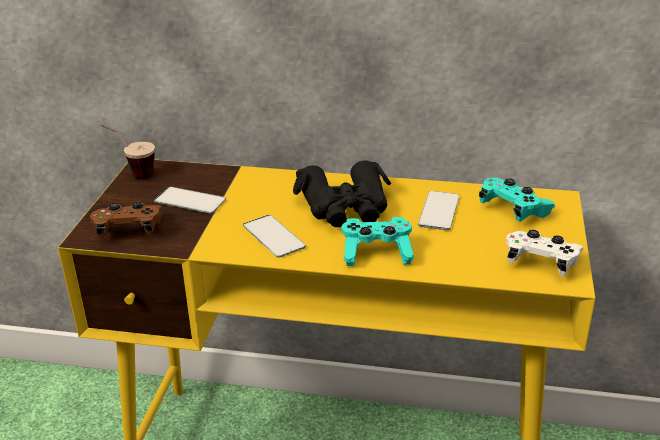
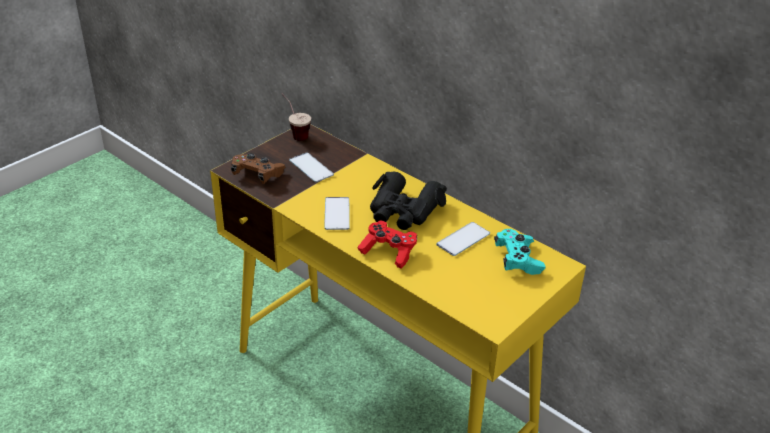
camera: 30 degrees right, 5 degrees up
(376, 253) = (388, 252): turquoise game controller -> red game controller
(541, 262) = (490, 305): white game controller -> none

